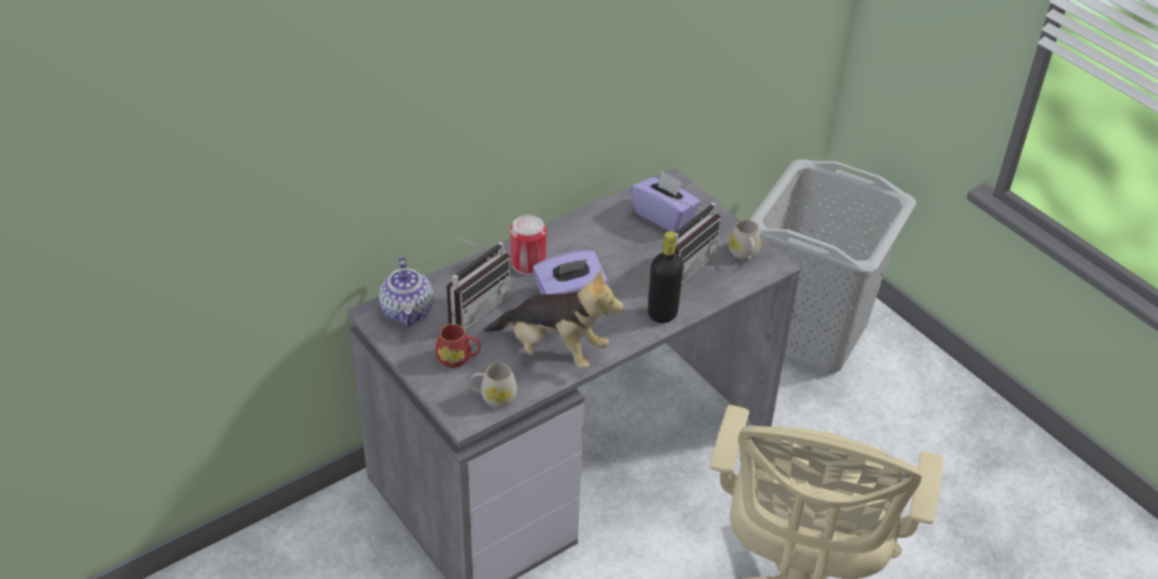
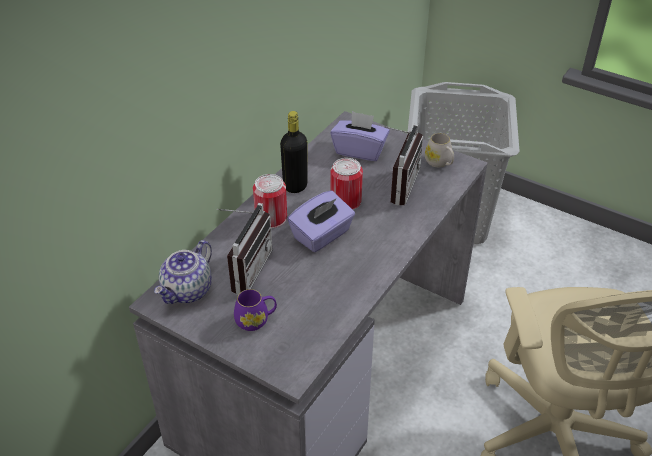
camera: 20 degrees left, 0 degrees up
(408, 312) = (188, 291): teapot -> teapot turned 60 degrees clockwise
(458, 359) = (256, 320): red mug -> purple mug
(494, 397) = (307, 346): white mug -> none
(553, 350) = (335, 286): plush toy -> none
(615, 267) = (346, 201): none -> can
(662, 314) = (406, 228): black bottle -> black bottle (295, 186)

